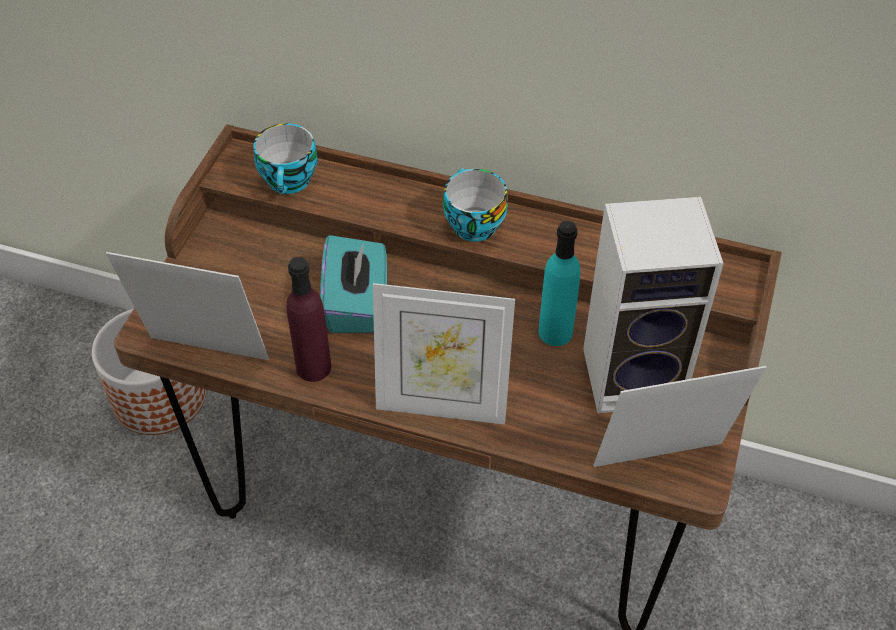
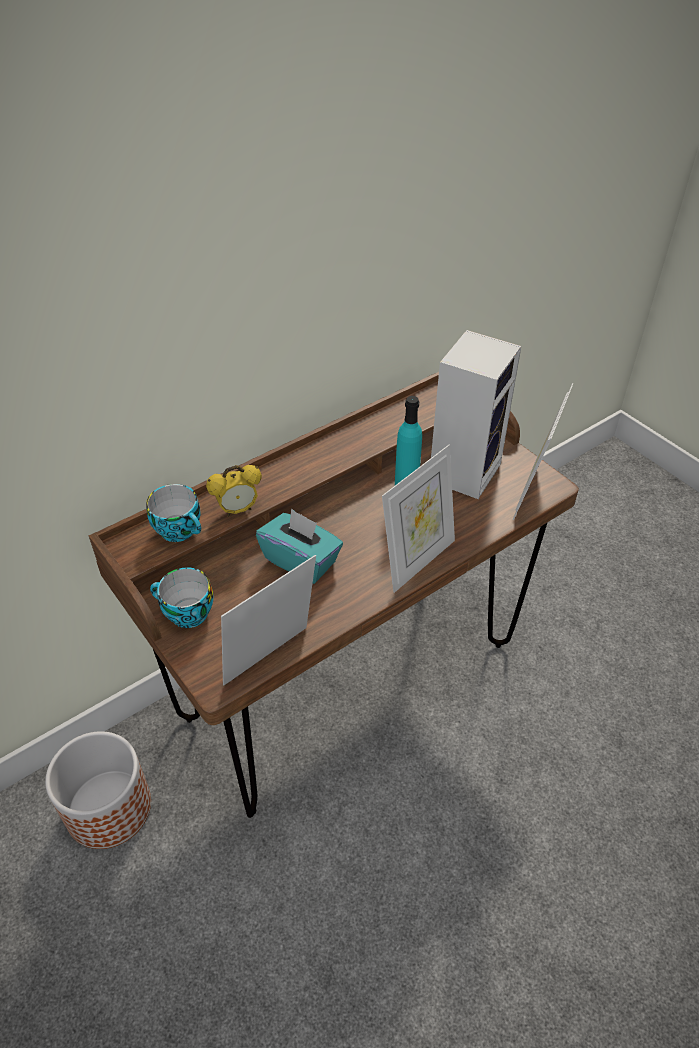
camera: 55 degrees left, 5 degrees down
(313, 367) = (333, 607): purple bottle -> none
(354, 206) = (238, 510): none -> alarm clock
(471, 223) = (309, 466): cup -> cup (186, 614)

